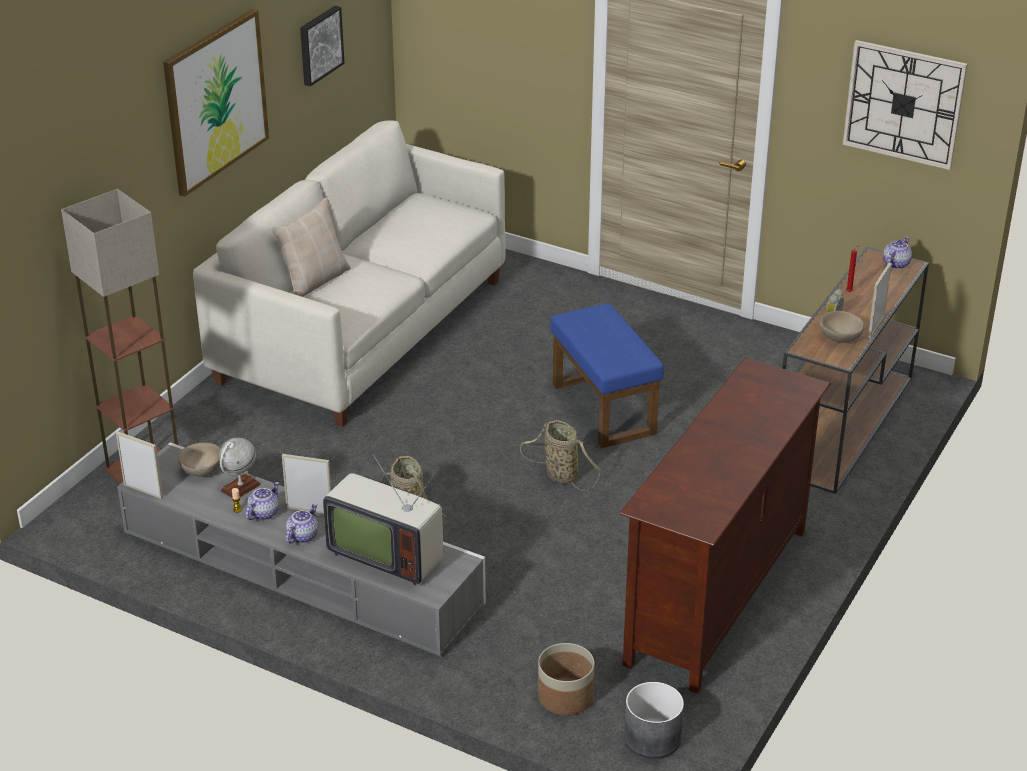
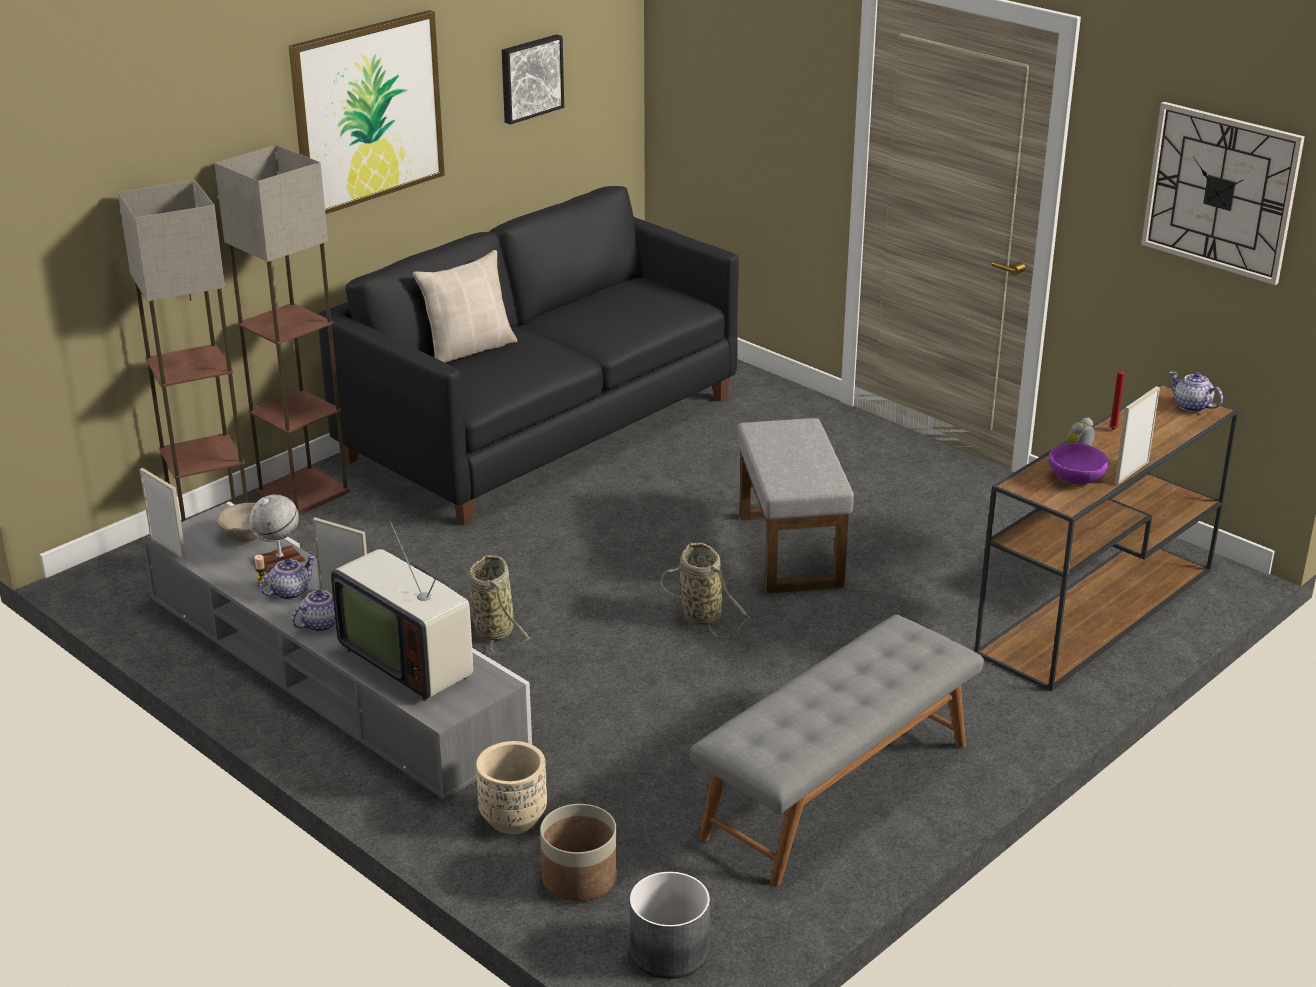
camera: 15 degrees right, 5 degrees down
(196, 417) = (303, 491): none -> floor lamp
(362, 331) = (540, 428): white sofa -> black sofa
(496, 661) = (513, 819): none -> beige planter
(605, 409) = (792, 551): blue ottoman -> grey ottoman
(718, 597) = (838, 790): brown tv stand -> grey bench
(839, 338) = (1075, 479): beige bowl -> purple bowl
(895, 264) = (1191, 406): teapot -> teapot turned 90 degrees counterclockwise

